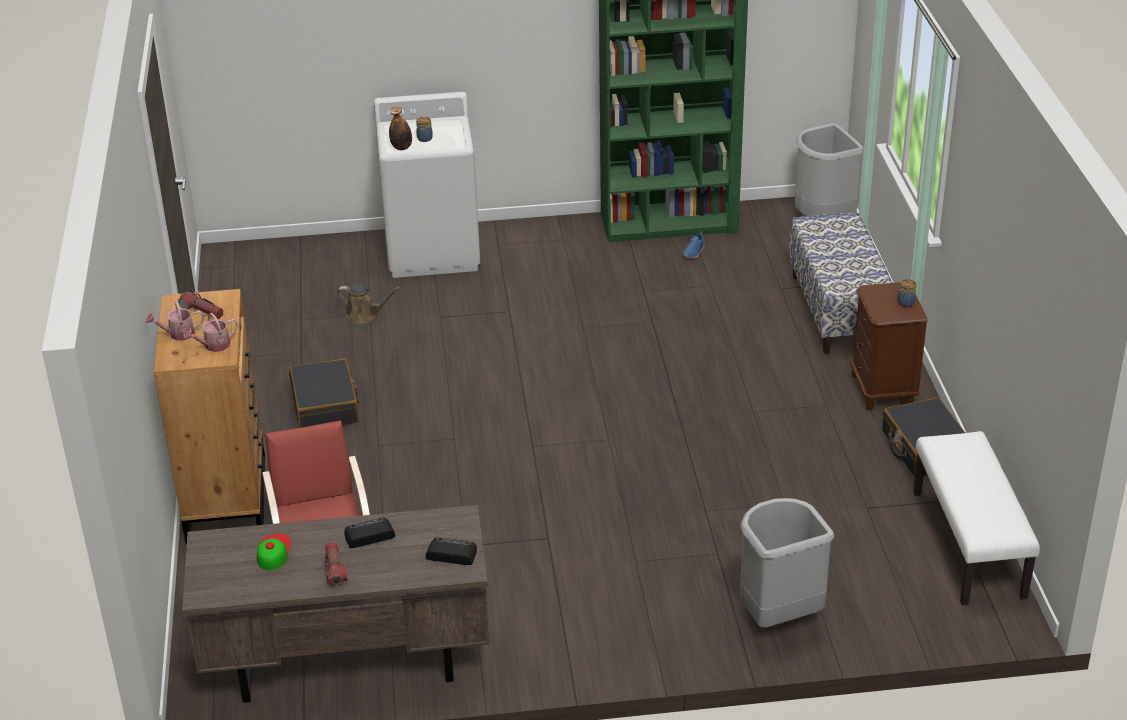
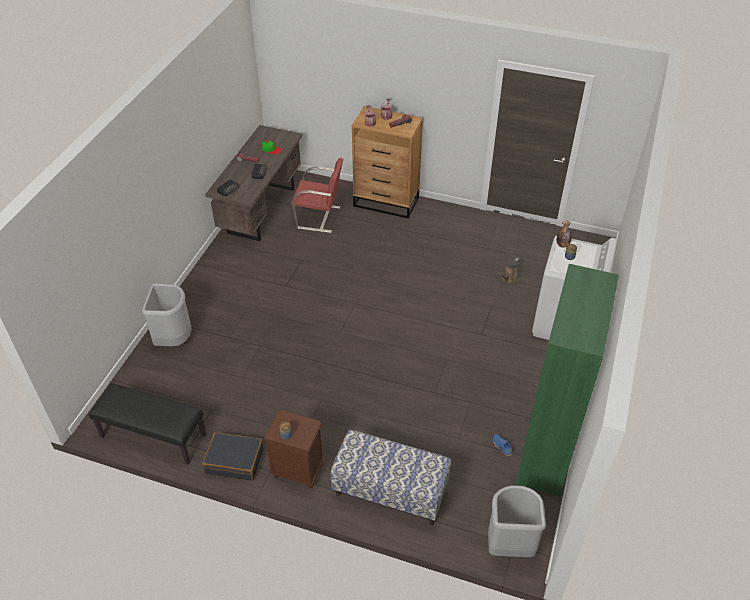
camera: 115 degrees right, 10 degrees up
(325, 405) = (435, 245): black suitcase -> none
(969, 545) = (152, 436): white bench -> black bench

